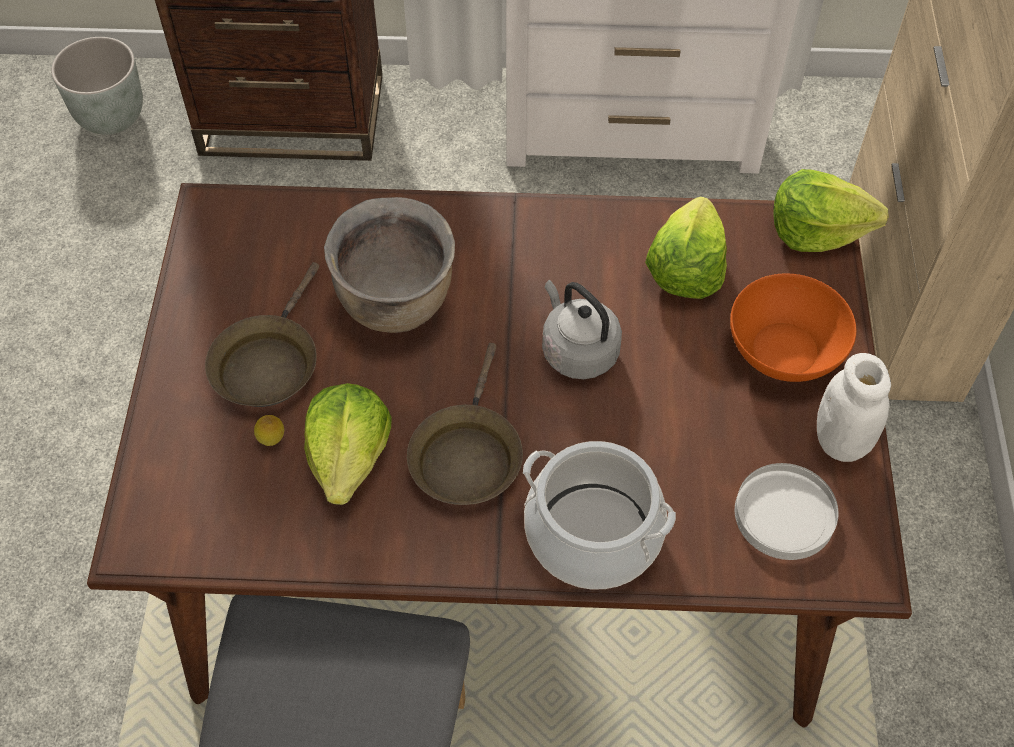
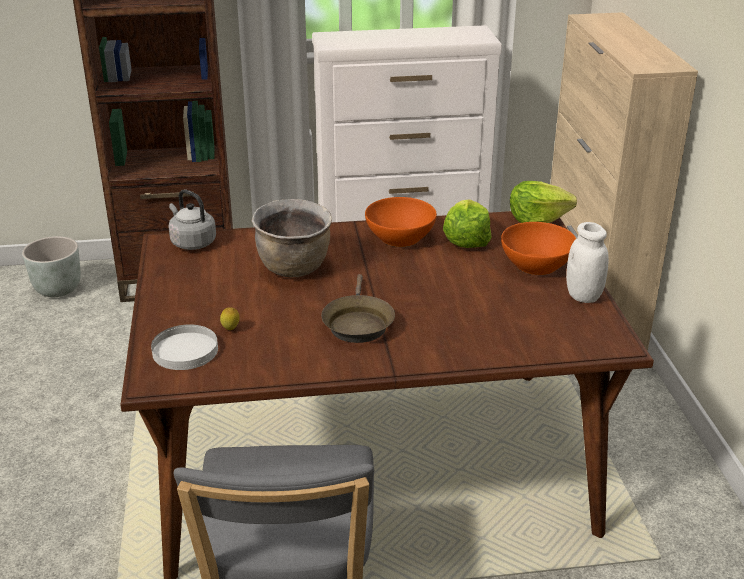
camera: 10 degrees left, 25 degrees down
(268, 363) = (219, 298): brown frying pan -> none
(349, 457) = (283, 331): lettuce -> none
(577, 350) = (412, 276): grey kettle -> grey kettle (192, 242)
(580, 248) = (400, 237): none -> orange bowl
(593, 535) = (448, 347): cooking pot -> none
(783, 514) = (561, 327): white plate -> white plate (184, 350)

